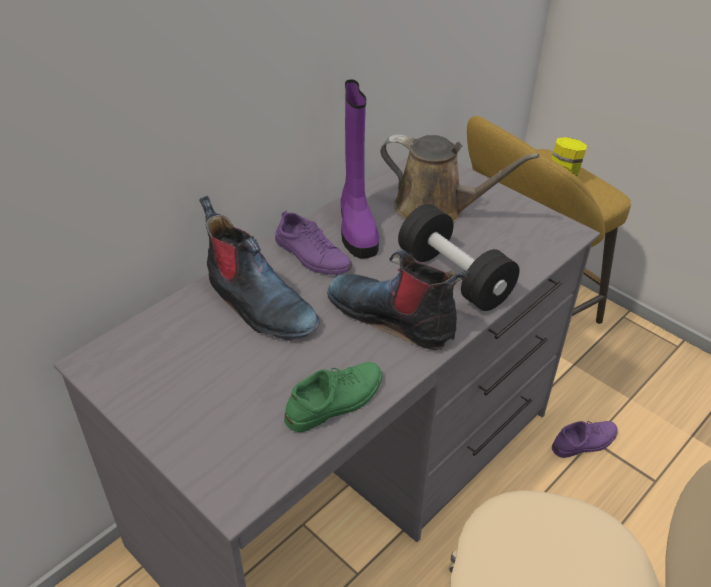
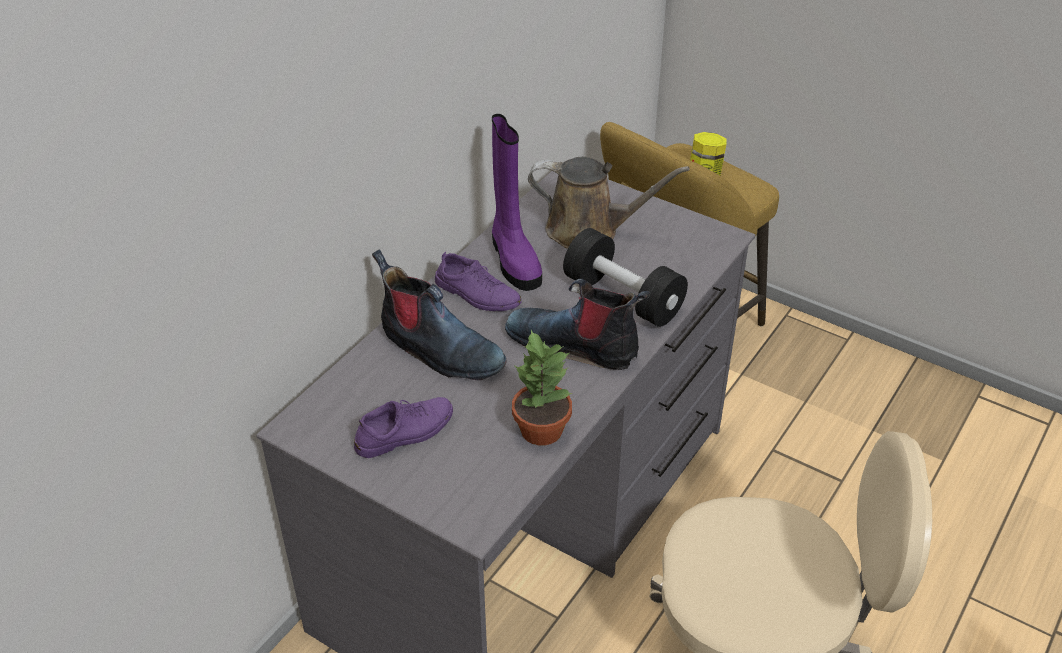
camera: 10 degrees left, 0 degrees up
(335, 401) = (540, 429): green shoe -> potted plant
(584, 442) = (765, 453): purple shoe -> purple shoe (405, 432)

